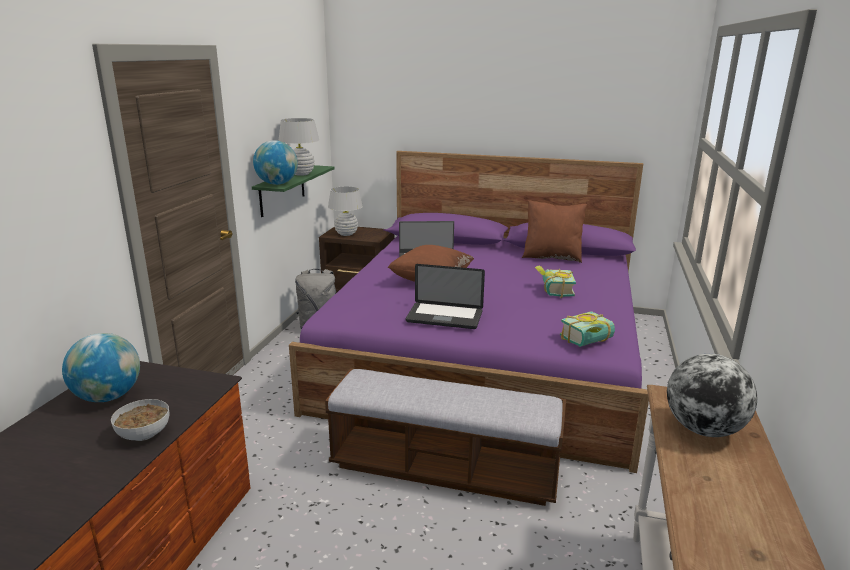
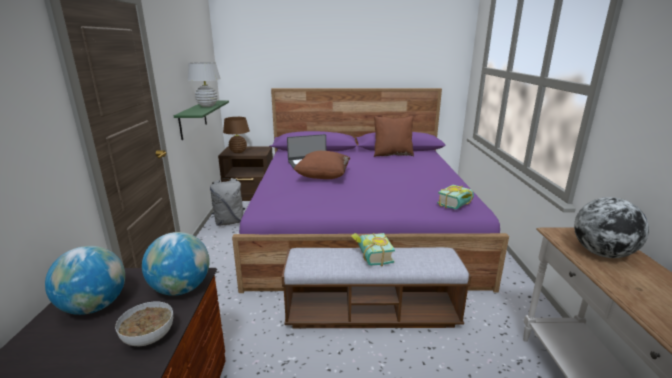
camera: 15 degrees left, 0 degrees up
(277, 184) = (194, 112): globe -> globe (181, 289)
(346, 234) = (238, 152): white table lamp -> brown table lamp
(444, 317) = (350, 200): laptop -> none
(553, 291) = (409, 175): book -> book (371, 257)

